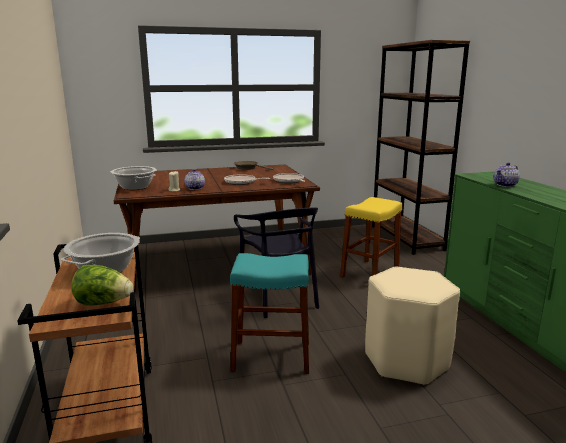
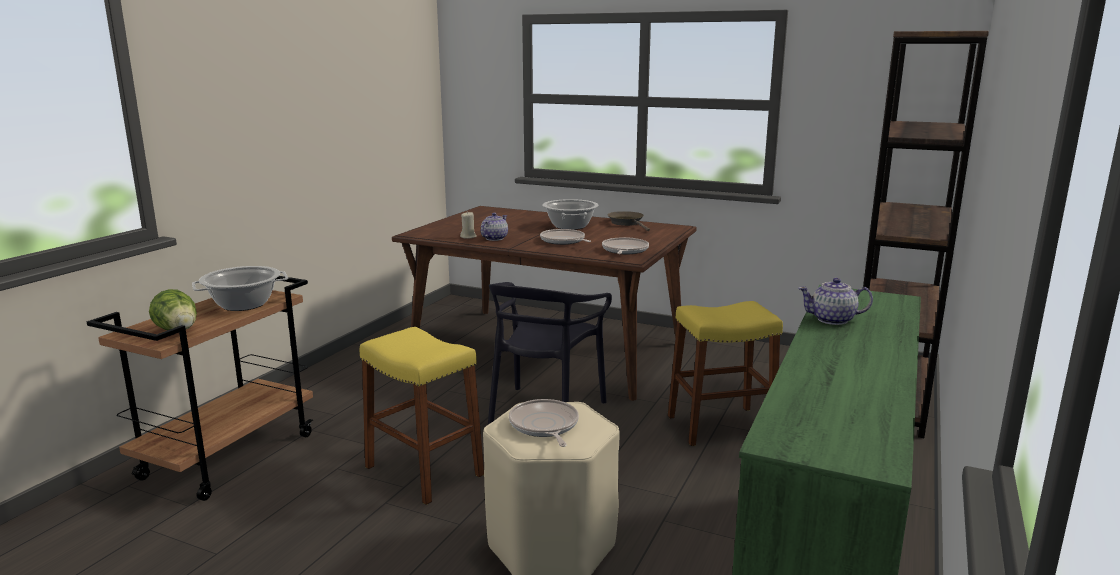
camera: 40 degrees right, 0 degrees up
(135, 187) = (443, 226): cooking pot -> cooking pot (570, 226)
(271, 356) = (424, 471): turquoise stool -> yellow stool
(412, 282) = (544, 426): none -> frying pan

